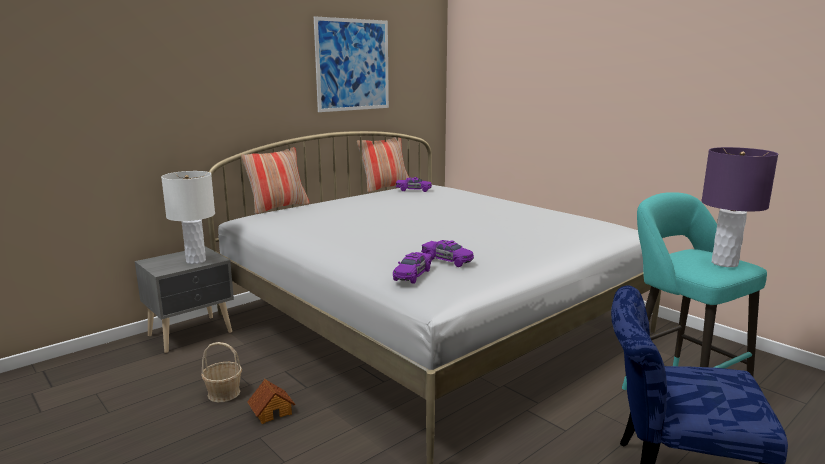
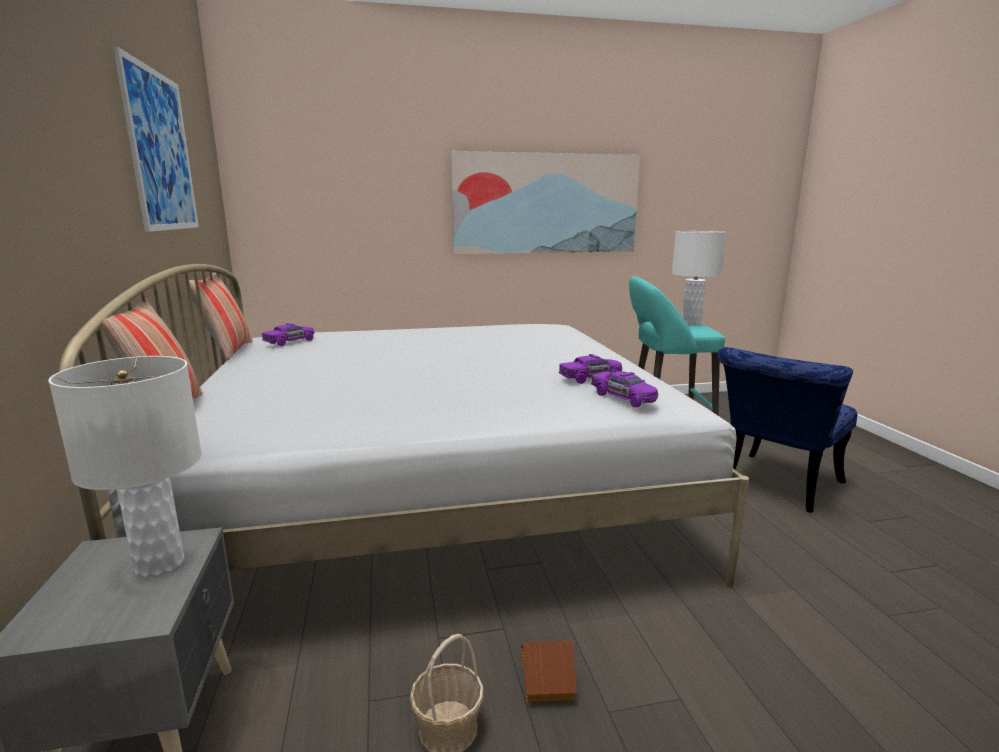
camera: 60 degrees left, 0 degrees up
(679, 100) = (546, 204): none -> picture
(724, 263) = (691, 323): purple table lamp -> white table lamp

